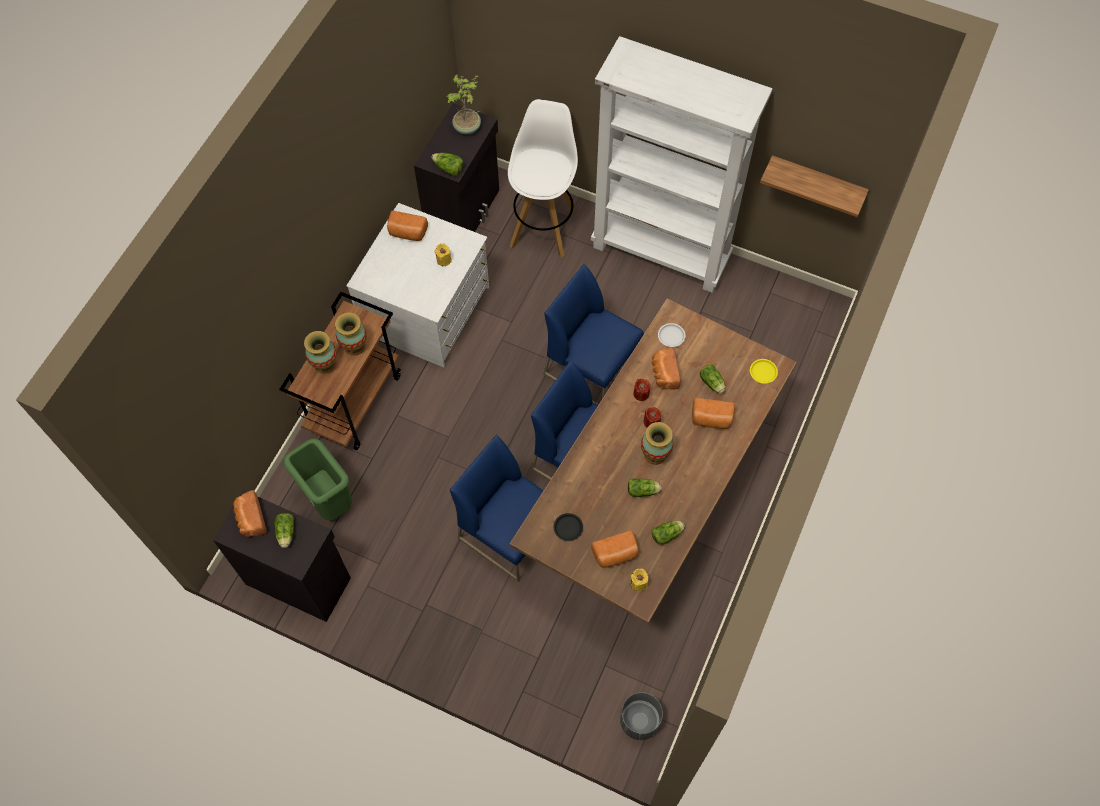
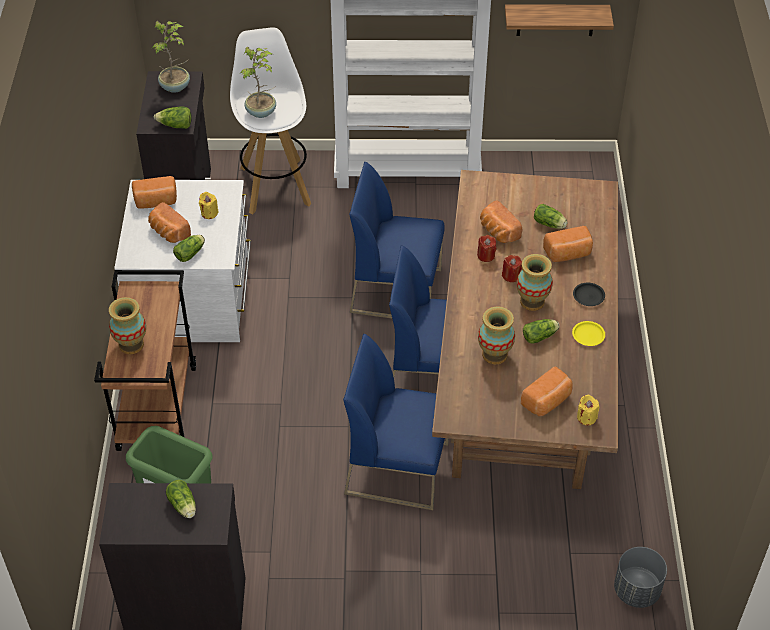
camera: 25 degrees left, 15 degrees down
(250, 519) = (133, 507): bread -> bread (168, 232)
(354, 346) = (155, 317): vase -> vase (494, 354)
(531, 175) = (262, 112): none -> potted plant
(568, 527) = (485, 395): black plate -> black plate (588, 296)
(668, 534) = (588, 364): lettuce -> lettuce (191, 253)
(671, 336) = (485, 199): white plate -> none
(763, 372) = (592, 199): yellow plate -> yellow plate (588, 335)

